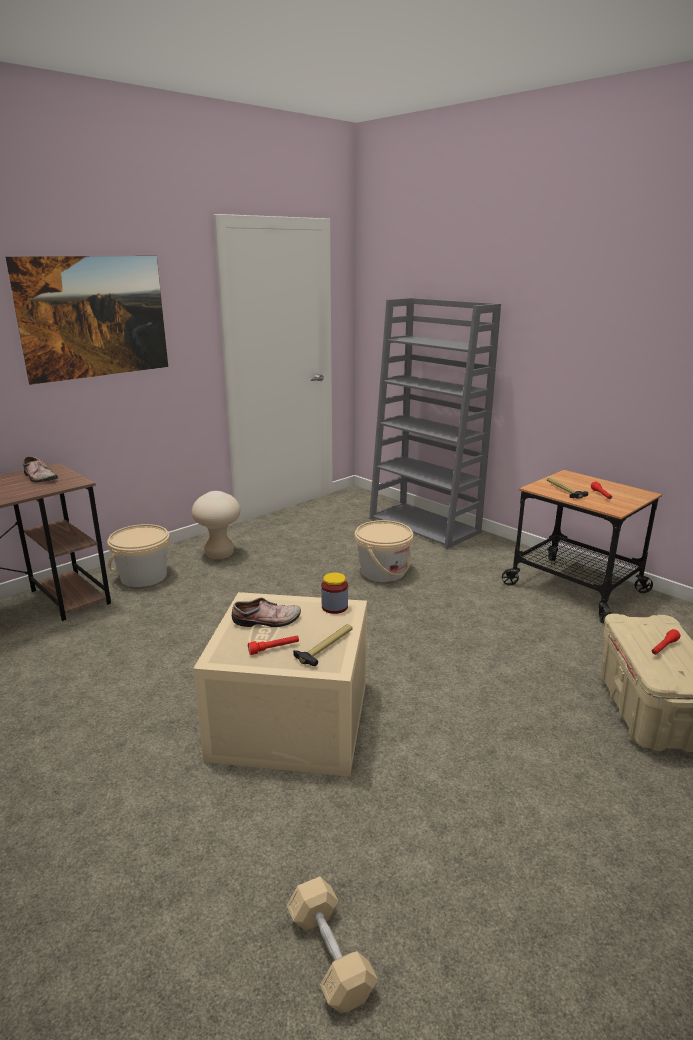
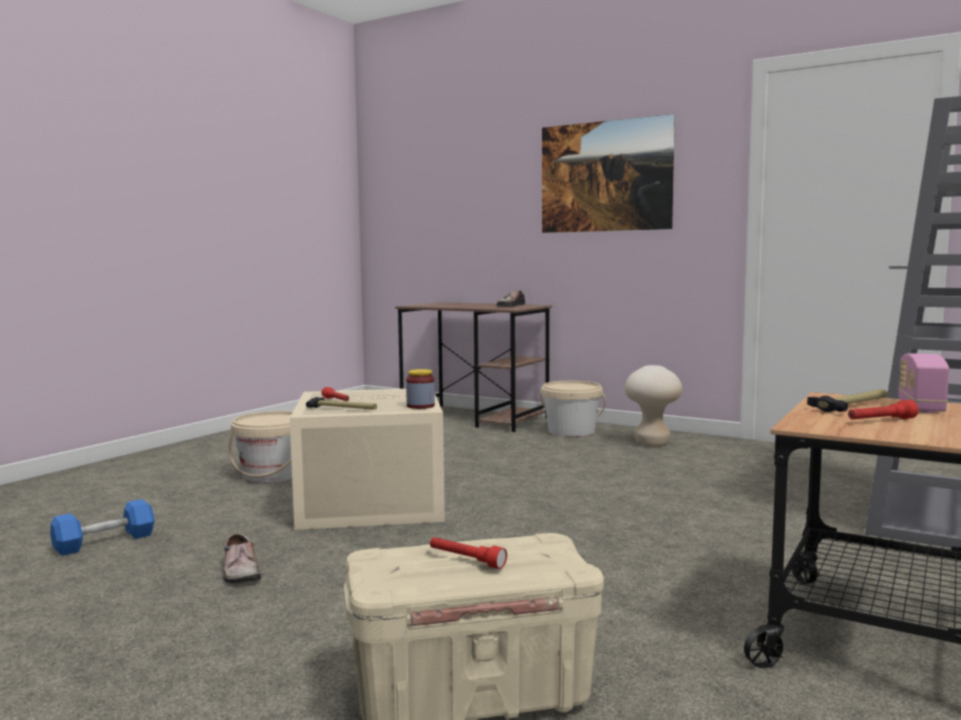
camera: 75 degrees right, 15 degrees down
(267, 621) = (382, 396): shoe -> shoe (239, 572)
(330, 955) = (104, 542): beige dumbbell -> blue dumbbell
(383, 572) = (717, 506): beige bucket -> beige bucket (272, 475)
(566, 481) = (920, 407): none -> radio

